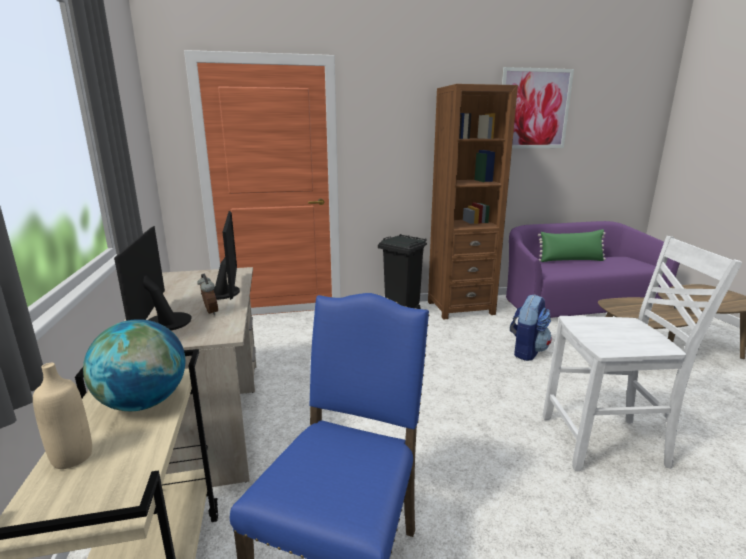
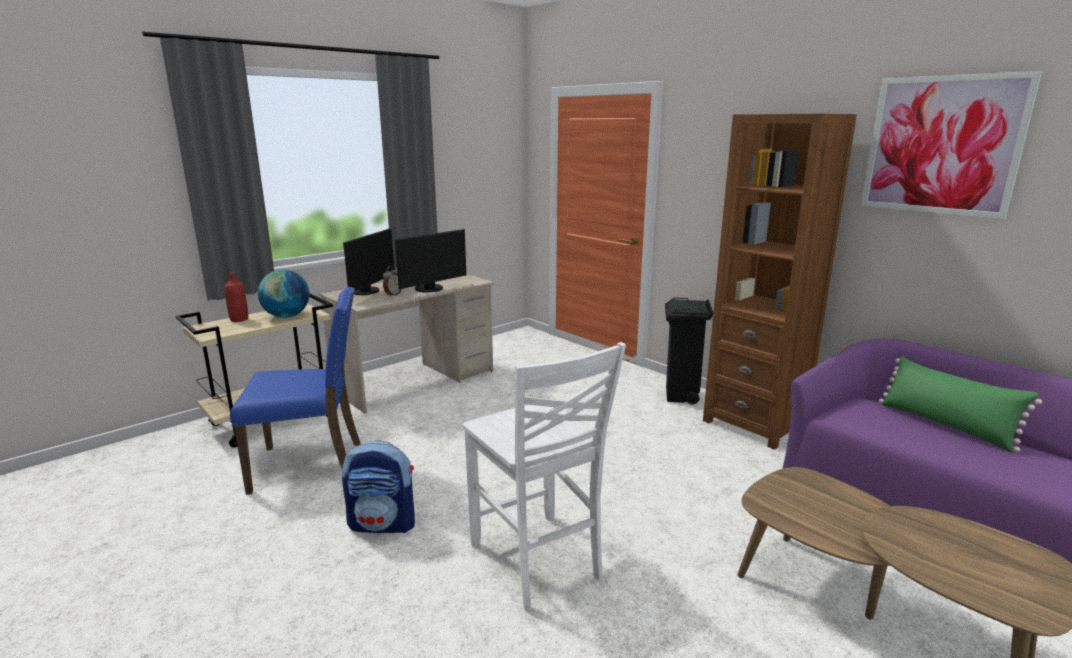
camera: 60 degrees right, 0 degrees up
(72, 457) = (239, 319): beige bottle -> red bottle
(162, 323) = (368, 291): monitor -> monitor turned 150 degrees clockwise
(527, 351) = (694, 487): backpack -> backpack (383, 524)

